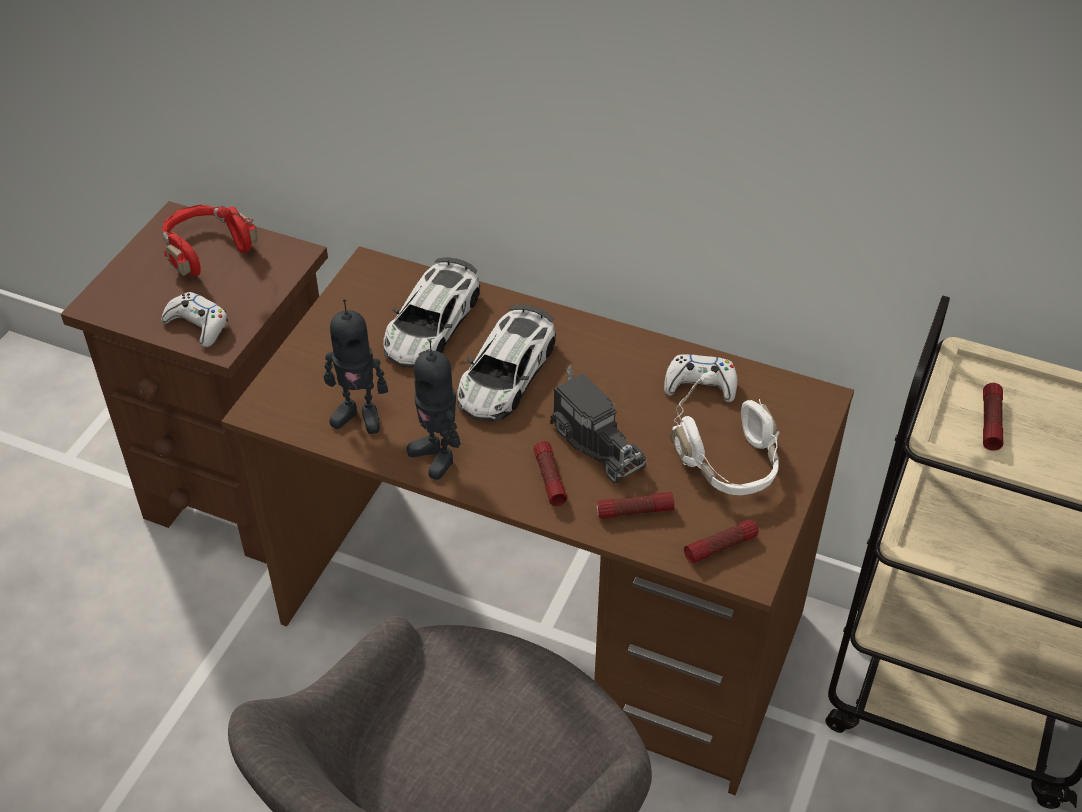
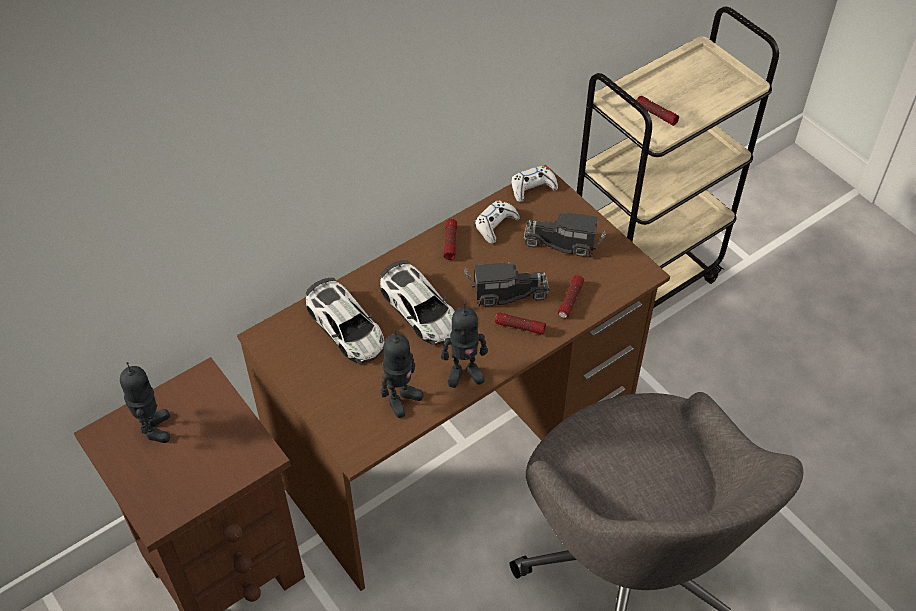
camera: 60 degrees left, 5 degrees up
(197, 325) = (231, 462): white game controller -> white game controller (532, 188)
(206, 250) = (154, 428): red headphones -> toy robot
(720, 547) = (619, 276): flashlight -> flashlight (450, 242)
(730, 464) = (564, 243): white headphones -> toy truck

